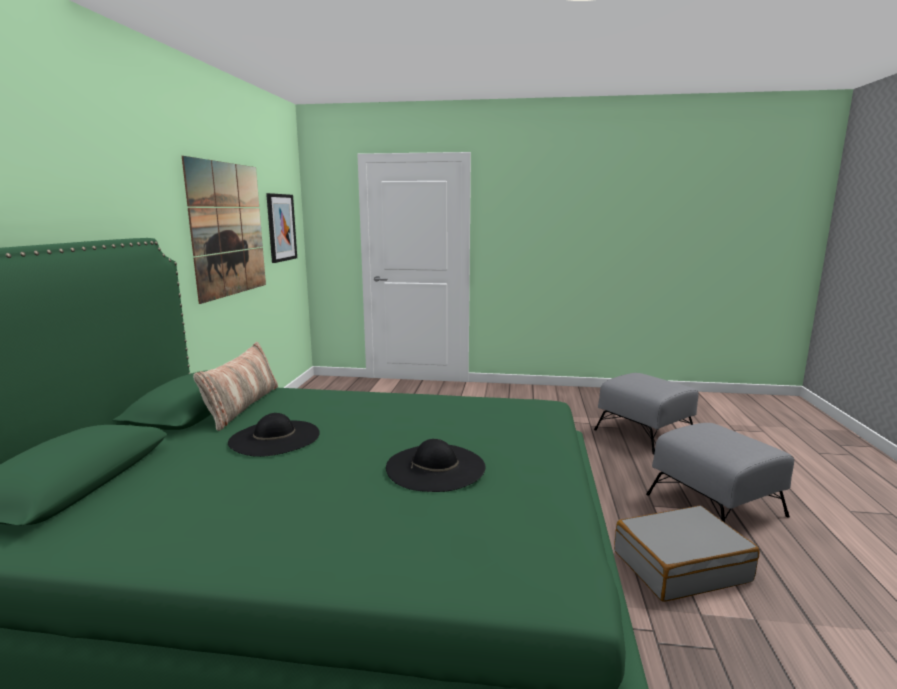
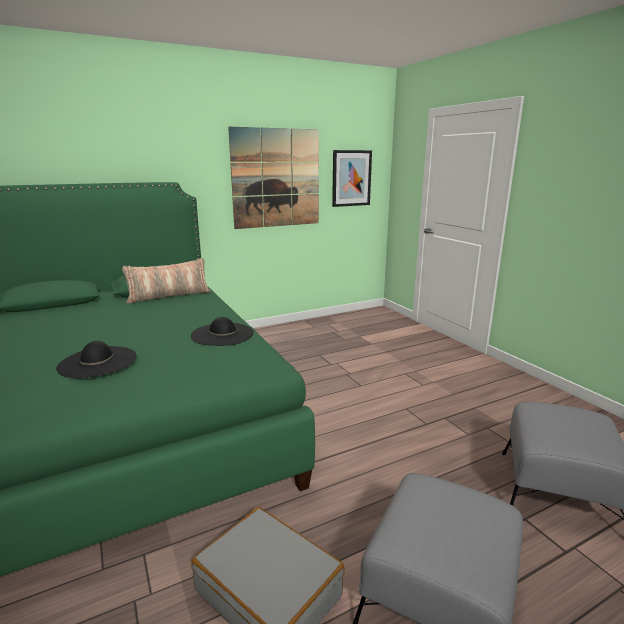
camera: 55 degrees right, 5 degrees up
(274, 438) = (125, 315): black hat -> black hat (222, 334)

